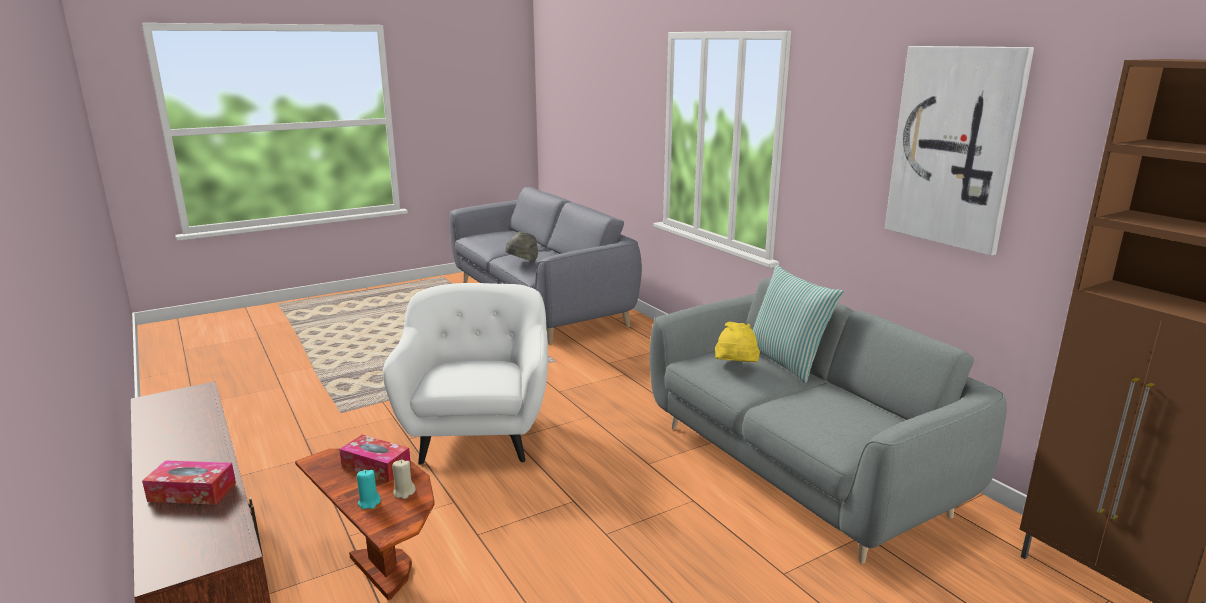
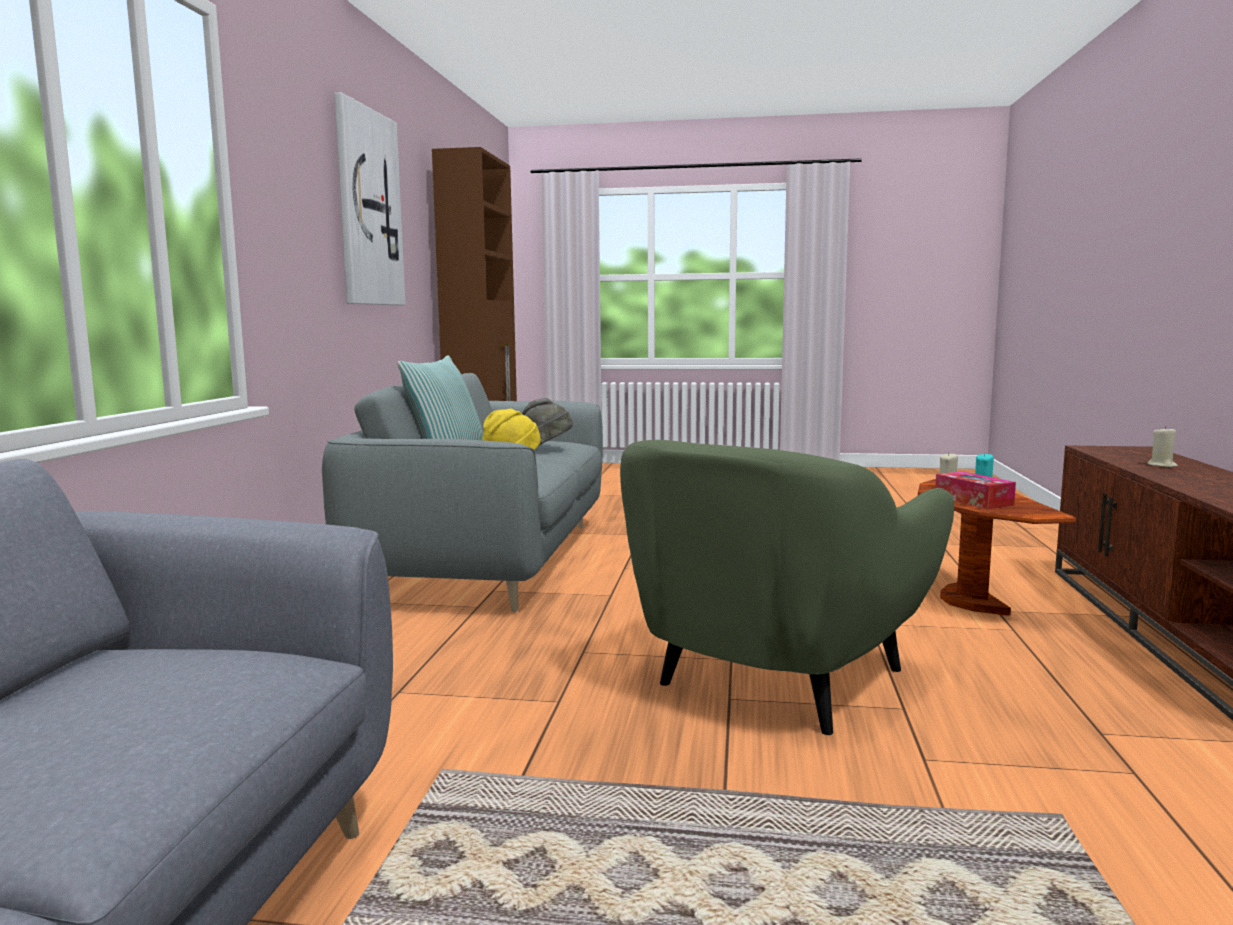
camera: 140 degrees left, 10 degrees down
(192, 492) = (1162, 465): tissue box -> beige candle
(478, 434) = (777, 679): white armchair -> green armchair
(522, 263) = (188, 719): grey hat -> grey hat (545, 448)

